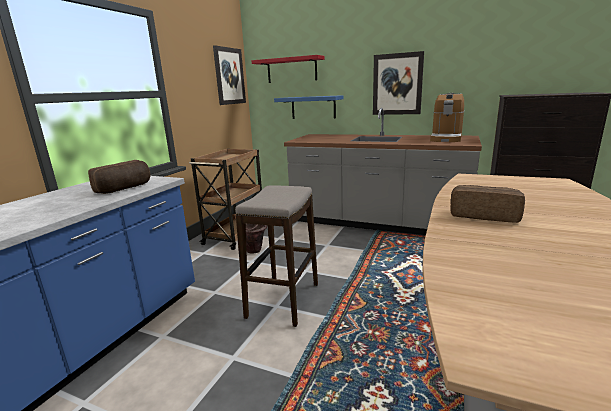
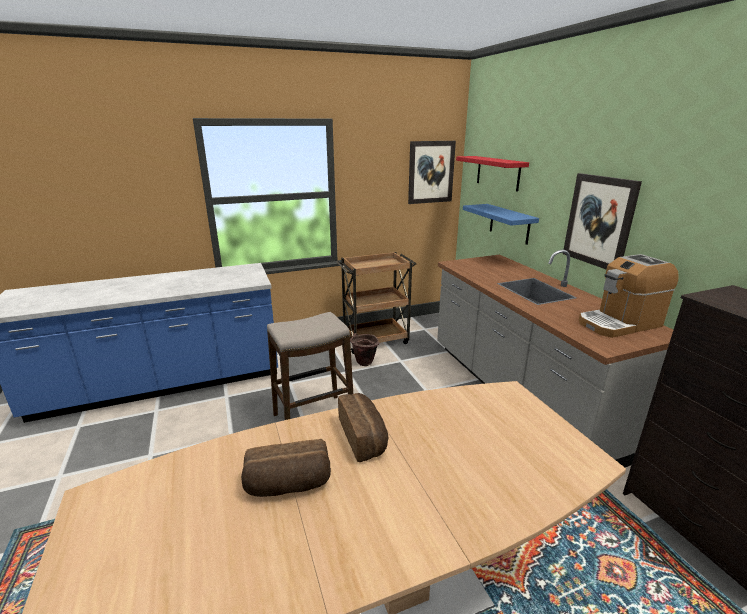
camera: 45 degrees right, 5 degrees up
(125, 188) = (227, 282): bread -> bread (288, 486)

